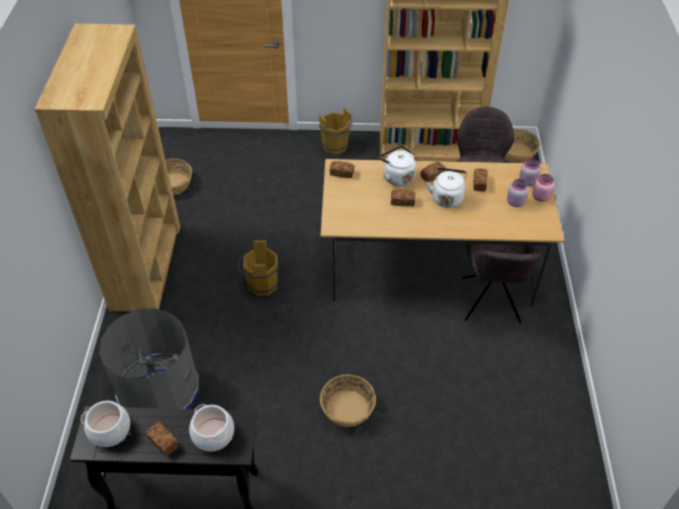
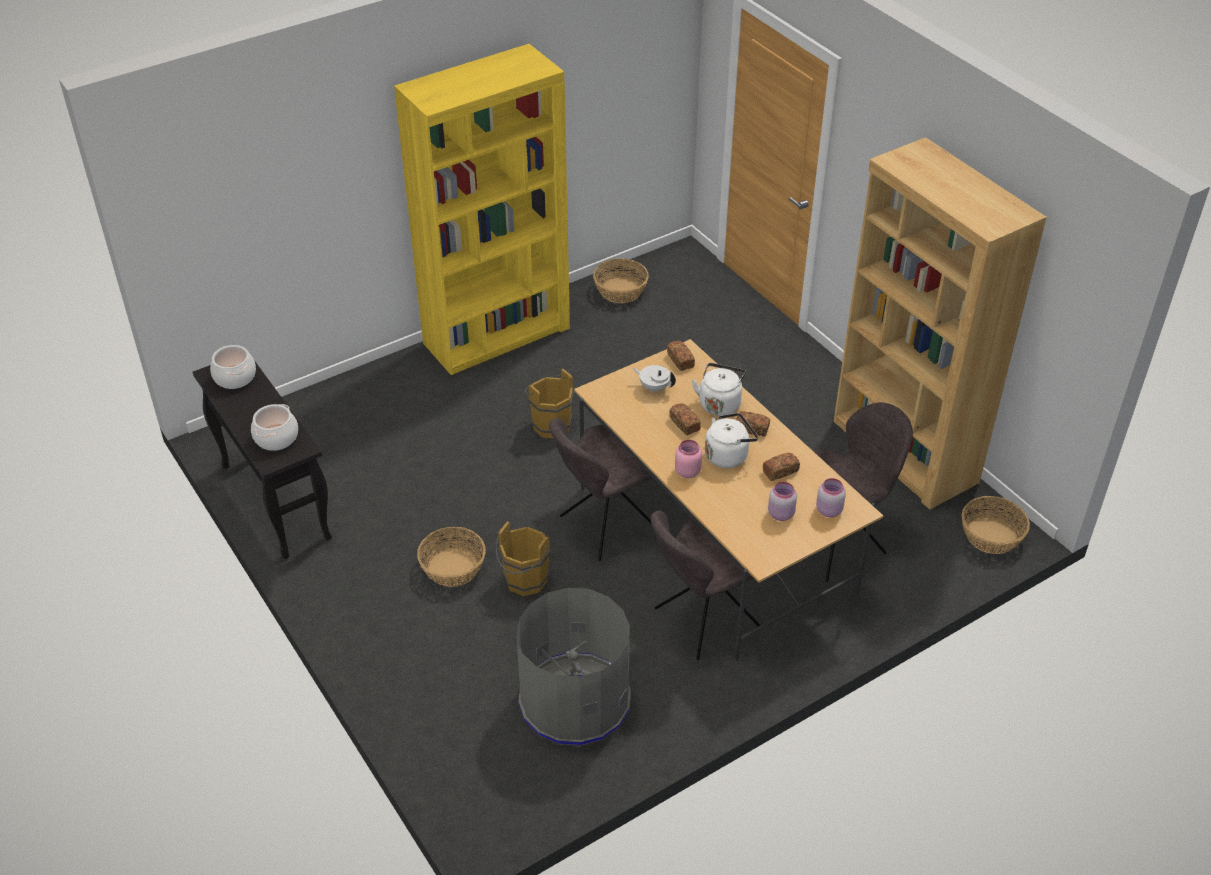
camera: 55 degrees right, 5 degrees down
(146, 266) = (497, 335): brown bookcase -> yellow bookcase
(158, 389) = (365, 425): grey trash can -> grey trash can (575, 700)
(163, 442) = (246, 413): bread -> none
(336, 147) = (812, 376): brown bucket -> brown bucket (524, 582)
(355, 197) = (654, 387): none -> white teapot
(376, 306) = (606, 525): none -> grey chair
(540, 197) = (813, 532): pink jar -> pink jar (687, 471)

